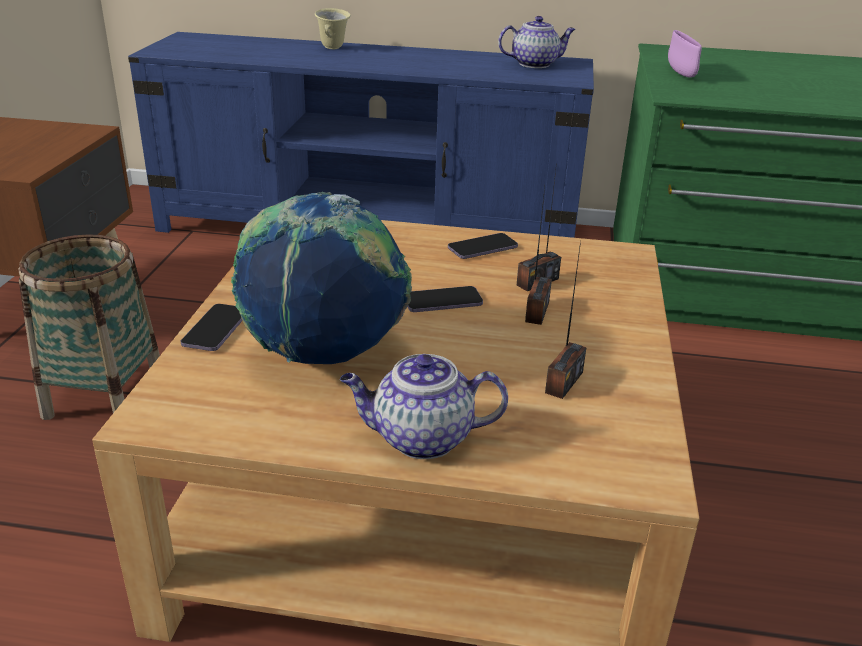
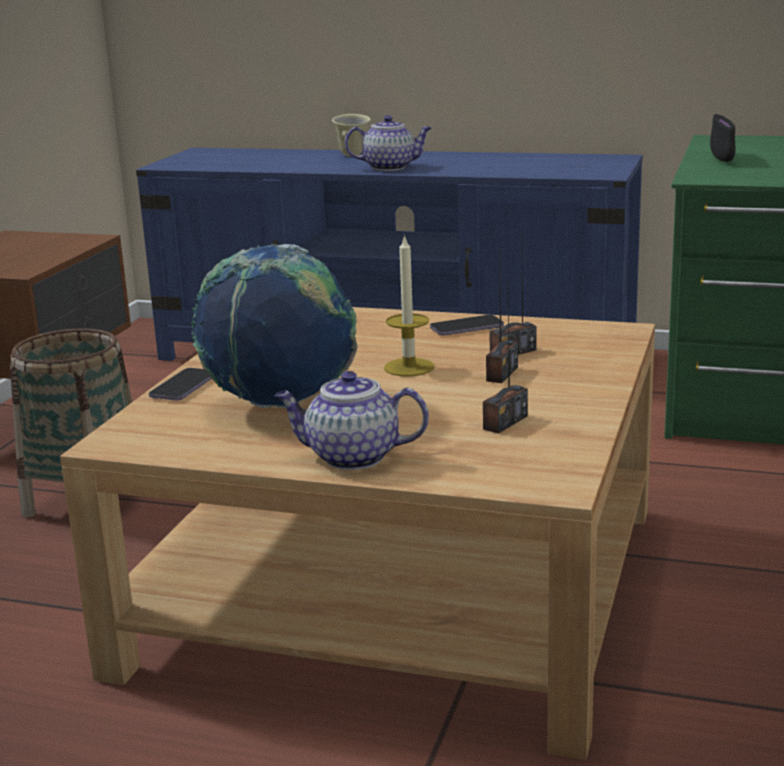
camera: 10 degrees right, 10 degrees down
(442, 302) = (409, 367): phone -> candle
(535, 64) = (571, 161): teapot -> teapot (390, 167)
(680, 73) = (721, 159): purple bowl -> black bowl

